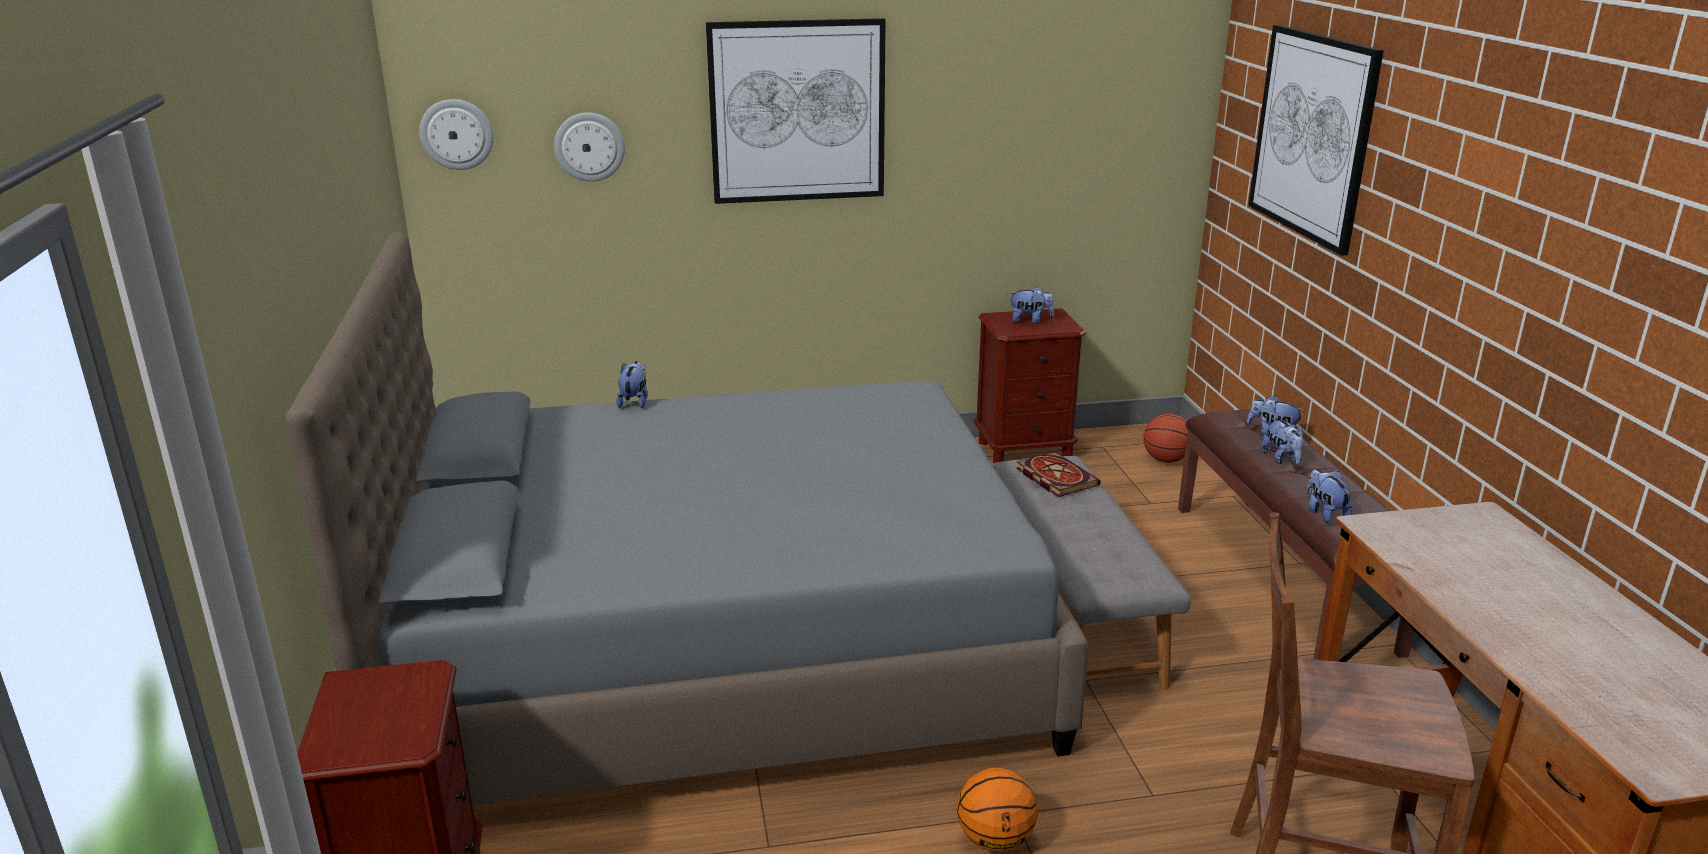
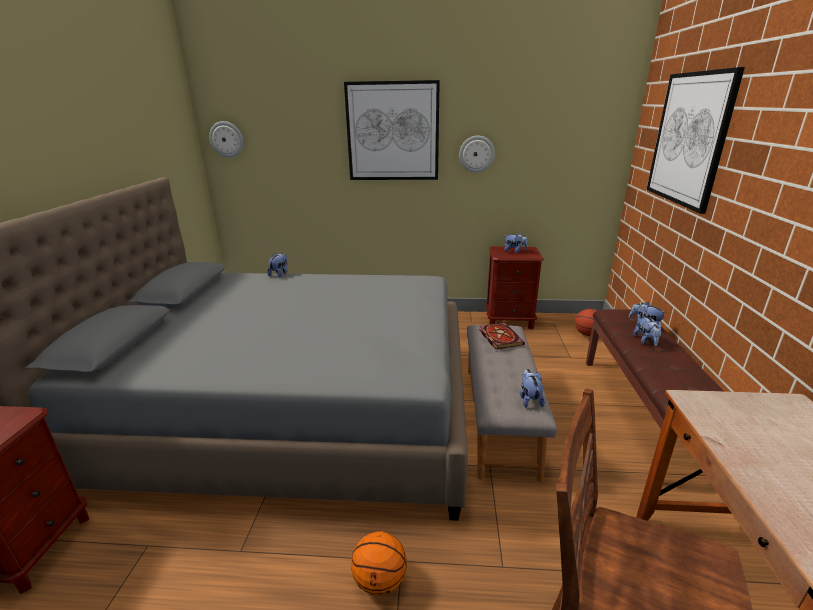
camera: 15 degrees right, 0 degrees up
(589, 146) = (289, 147): wall clock -> wall clock (476, 154)
(1324, 513) = (667, 381): plush toy -> plush toy (529, 399)

